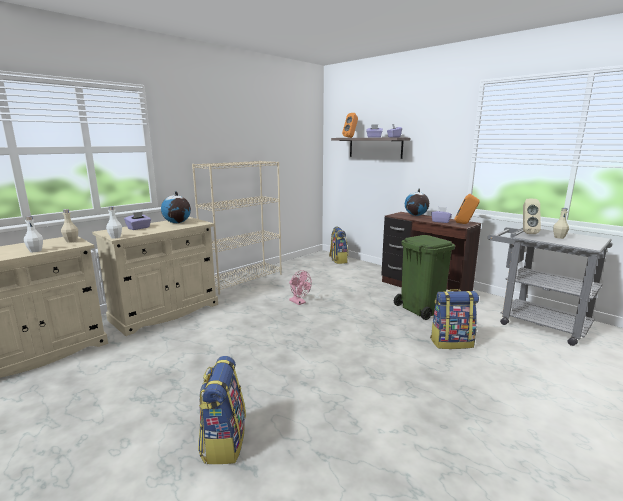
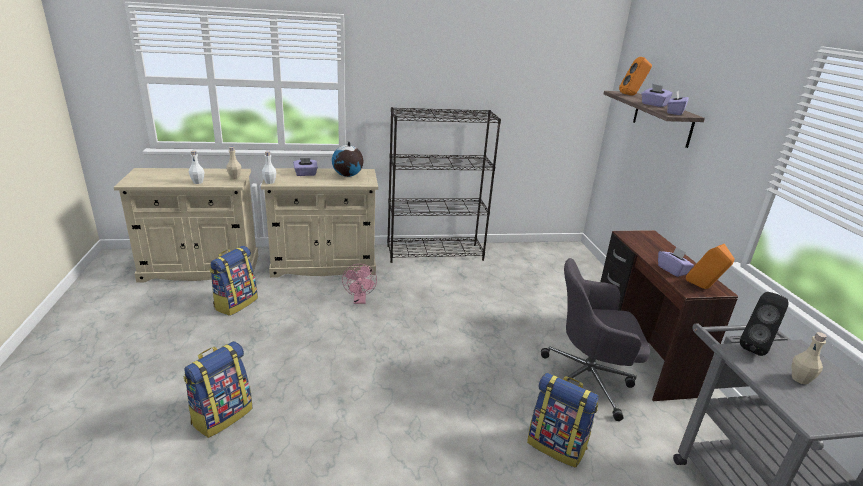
camera: 35 degrees right, 10 degrees up
(243, 280) = (435, 253): beige bookcase -> black bookcase
(299, 302) = (454, 306): pink fan -> pink fan (360, 300)
(338, 260) = (579, 264): backpack -> backpack (235, 303)
(416, 215) = (660, 245): globe -> none
(420, 309) = (587, 381): green trash can -> grey office chair
(526, 233) = (755, 347): beige speaker -> black speaker

